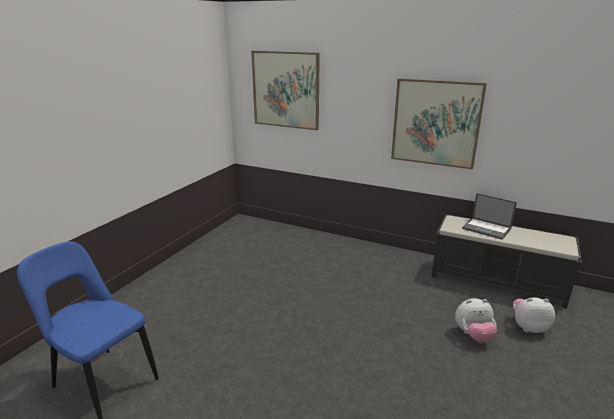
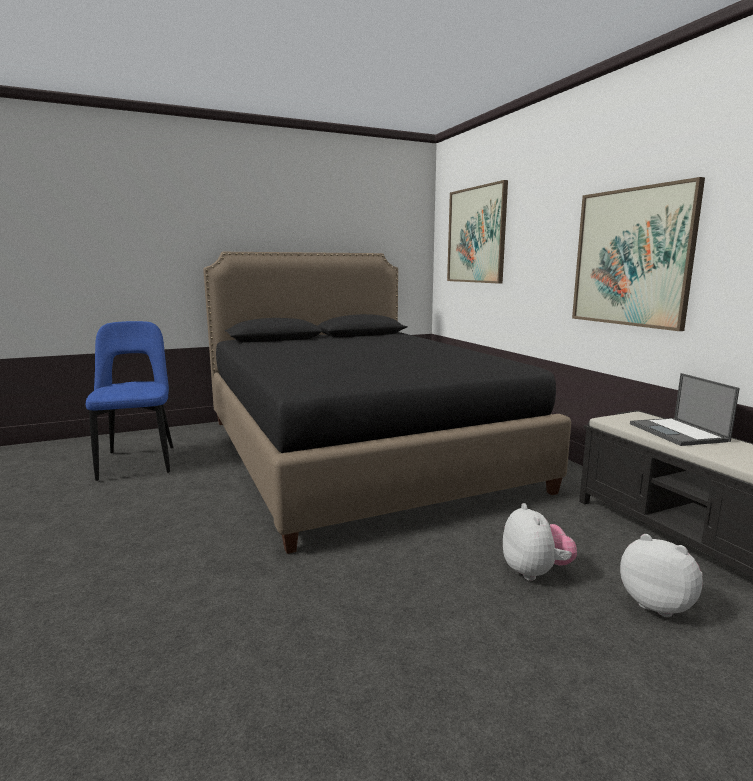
camera: 40 degrees right, 10 degrees down
(269, 289) = (357, 452): none -> black bed
(473, 335) = (535, 572): plush toy -> plush toy turned 135 degrees counterclockwise

